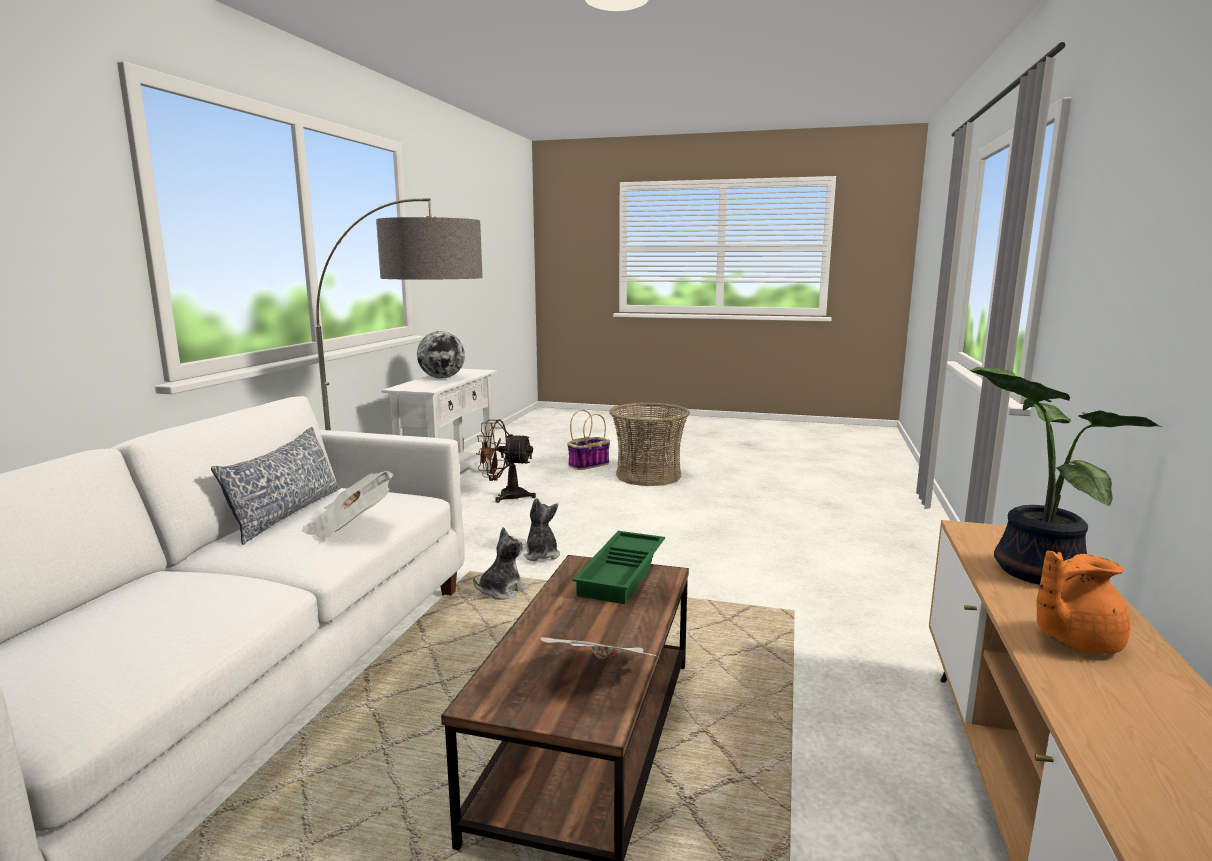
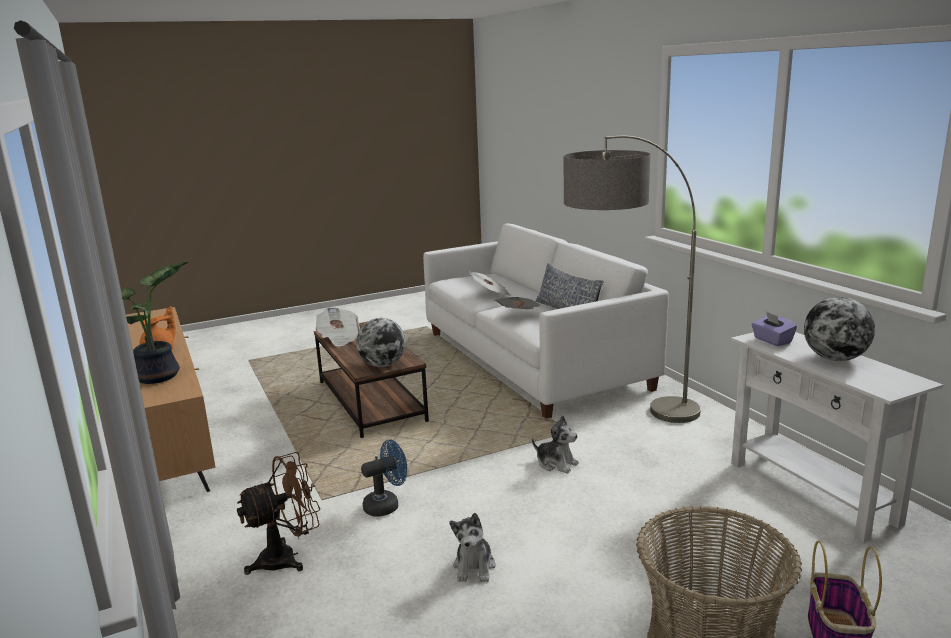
camera: 140 degrees right, 5 degrees up
(217, 592) = (491, 294): none -> newspaper
(425, 387) = (772, 341): none -> purple tissue box
(502, 591) = (523, 431): plush toy -> plush toy (474, 567)
(505, 496) = (738, 509): brown fan -> brown fan (287, 557)
(623, 574) = (382, 365): green tray -> globe
(731, 582) = (386, 505): none -> blue fan

